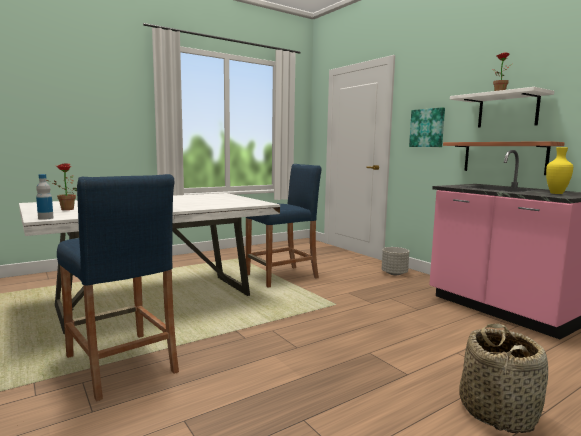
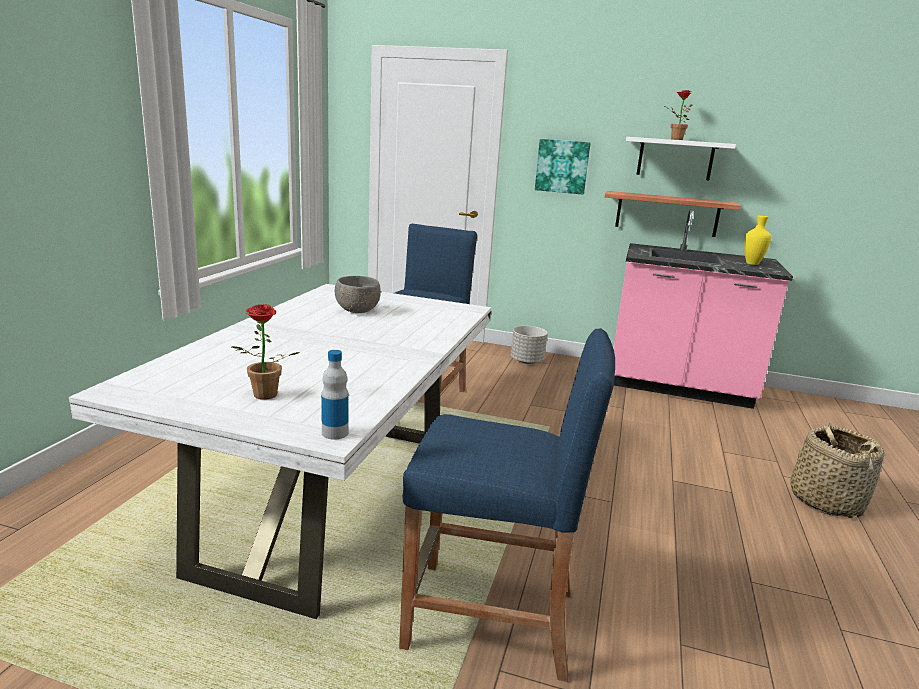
camera: 40 degrees left, 10 degrees up
(201, 199) = (357, 311): none -> grey bowl

